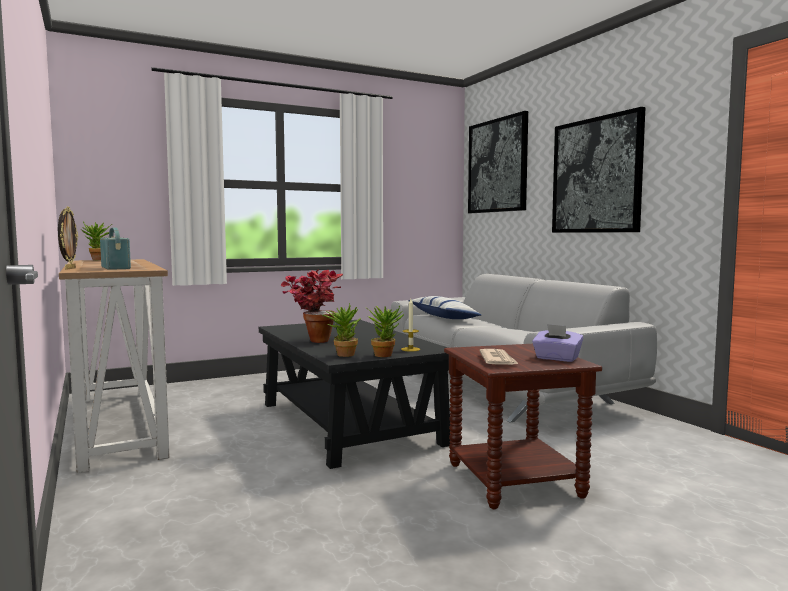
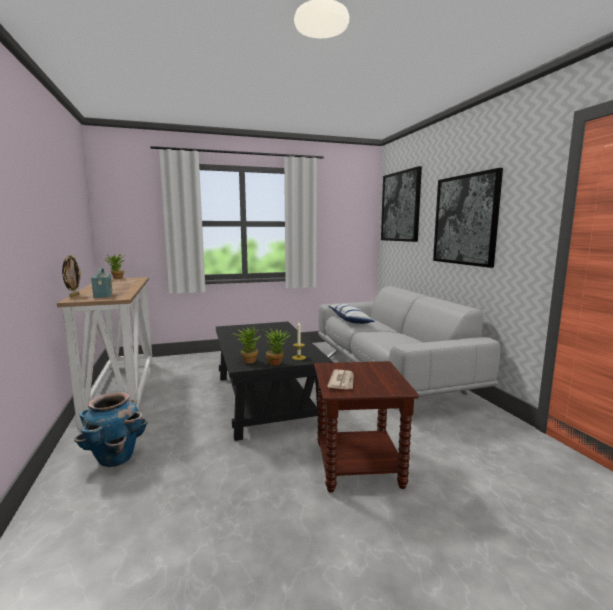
camera: 10 degrees right, 5 degrees up
(162, 500) = (115, 458): none -> planter
(312, 340) = (239, 344): potted plant -> none
(556, 358) = (389, 382): purple tissue box -> none

